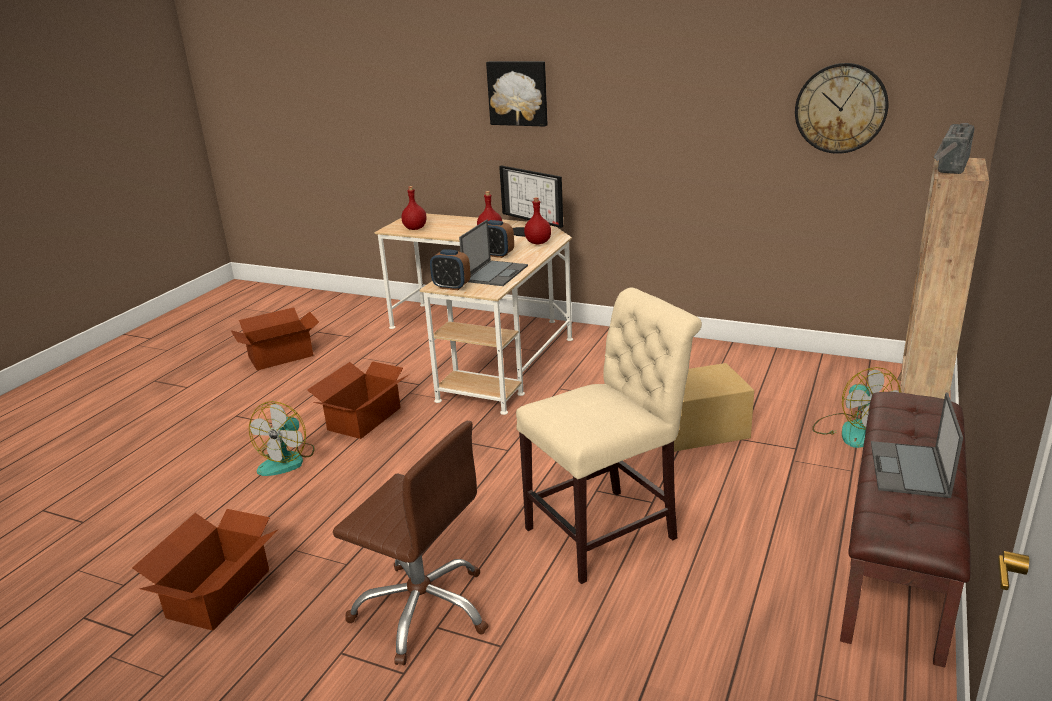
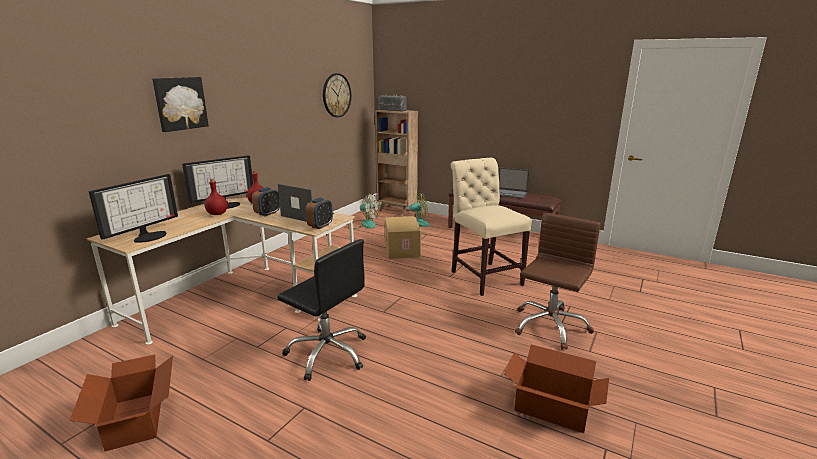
camera: 85 degrees left, 5 degrees down
(287, 460) = (377, 391): fan -> fan (364, 224)
(363, 419) = (328, 353): cardboard box -> black office chair
(415, 228) = (149, 236): red bottle -> monitor

